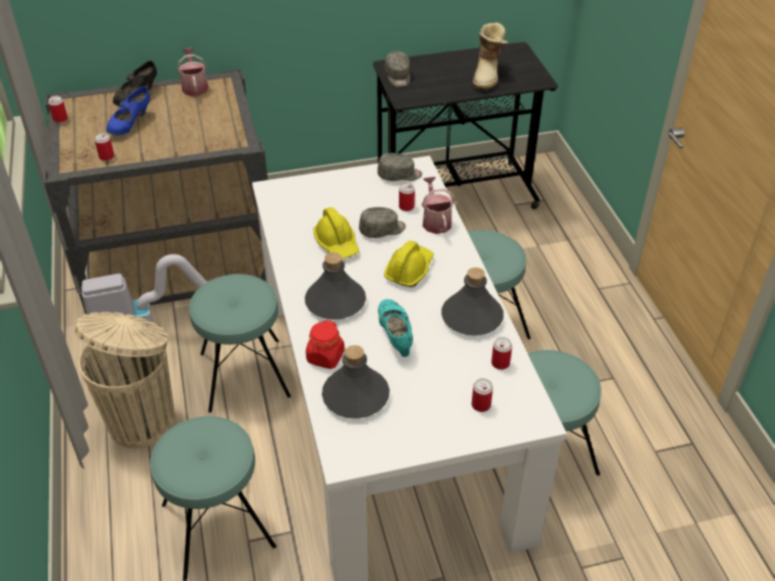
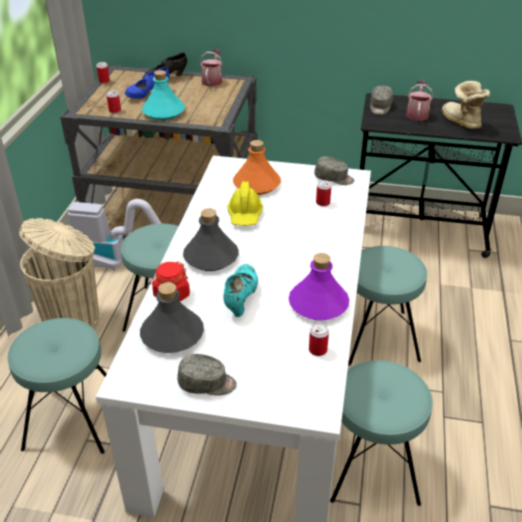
camera: 25 degrees right, 5 degrees down
(168, 144) = (163, 112): none -> turquoise bottle
(324, 205) = (256, 184): none -> orange bottle
(382, 230) = (290, 214): grey cap -> grey cap (207, 383)
(409, 270) = (290, 250): yellow hard hat -> none
(435, 221) = (340, 219): watering can -> watering can (417, 113)
(471, 318) = (318, 304): grey bottle -> purple bottle
(481, 405) = (275, 379): can -> none
(488, 76) = (460, 122): boot -> boot turned 120 degrees clockwise

